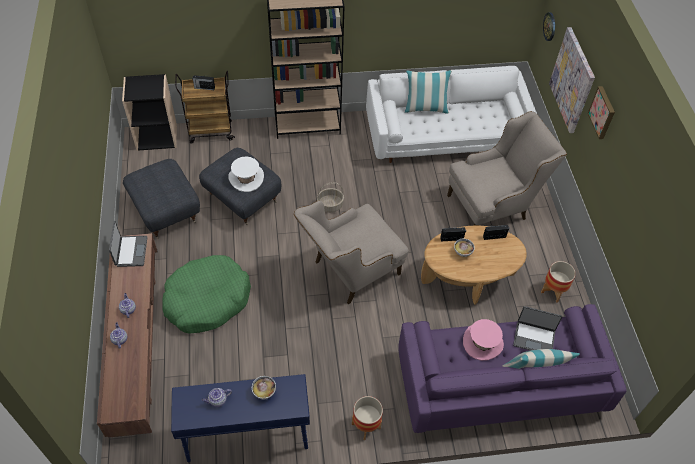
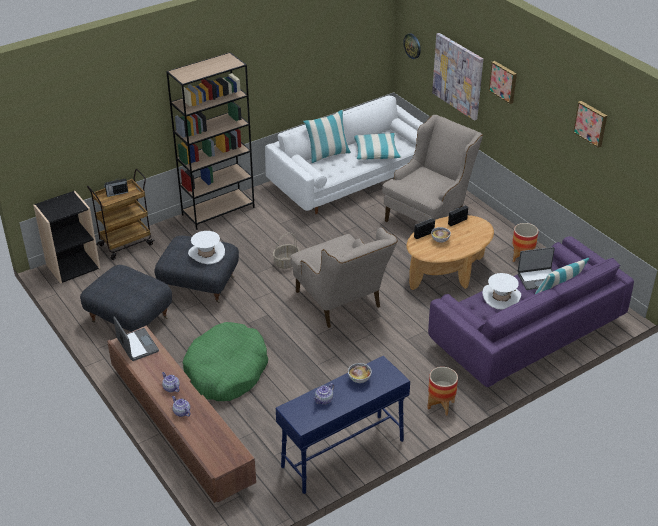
camera: 25 degrees left, 15 degrees down
(349, 272) = (342, 304): beige armchair -> beige armchair turned 60 degrees counterclockwise
(473, 122) = (376, 152): none -> pillow
(482, 343) = (501, 297): pink hat -> white hat
(656, 210) = (591, 123): none -> picture

